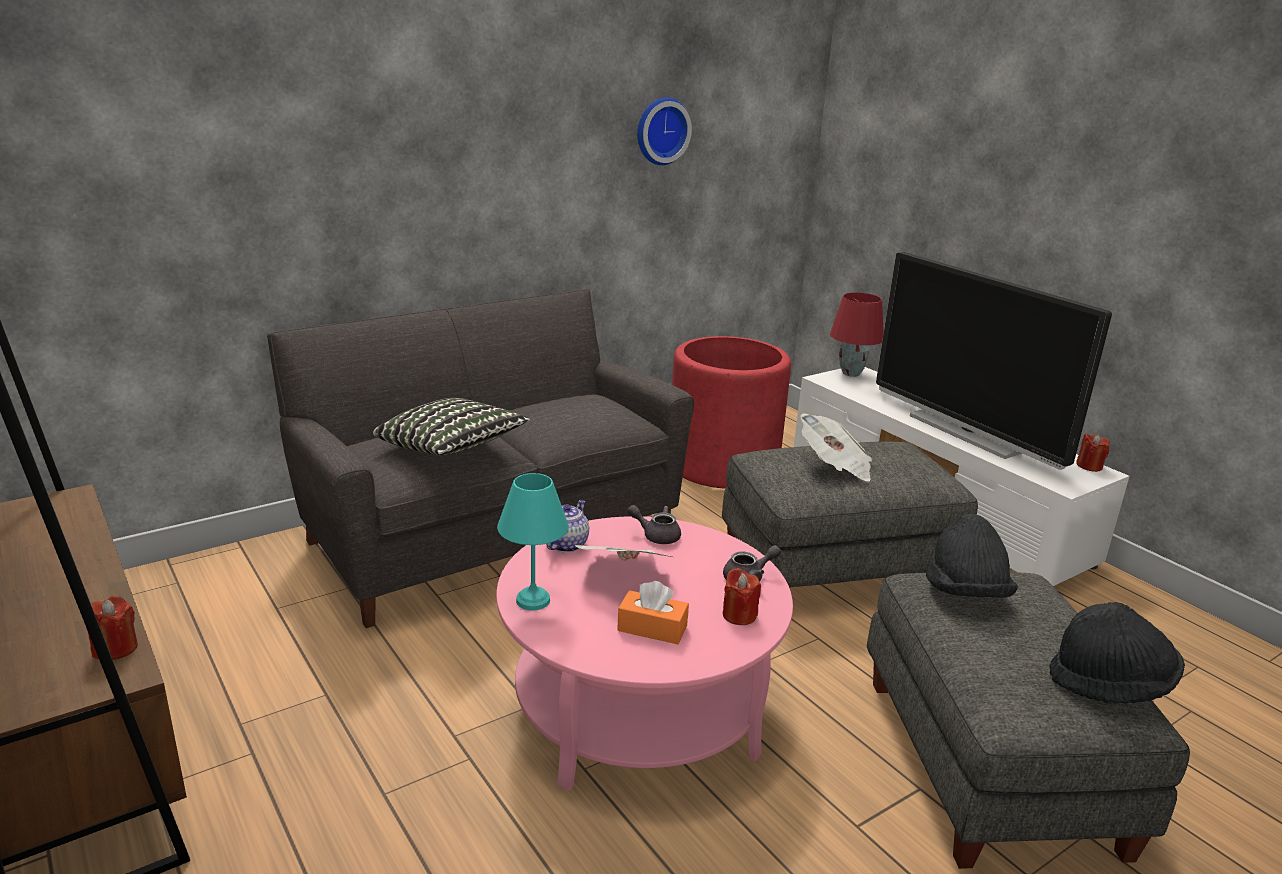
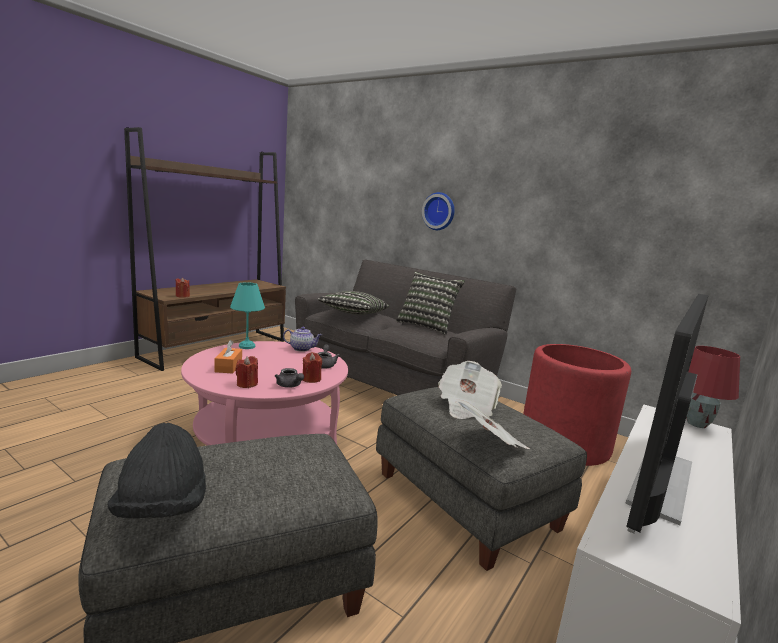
camera: 70 degrees right, 10 degrees down
(556, 405) = (427, 326): none -> pillow
(625, 574) = (279, 360): newspaper -> newspaper (489, 443)
(660, 130) = (597, 196): wall clock -> wall clock (439, 211)
(965, 593) = (296, 450): black hat -> none
(1089, 466) = (709, 578): red candle -> red candle (311, 379)

